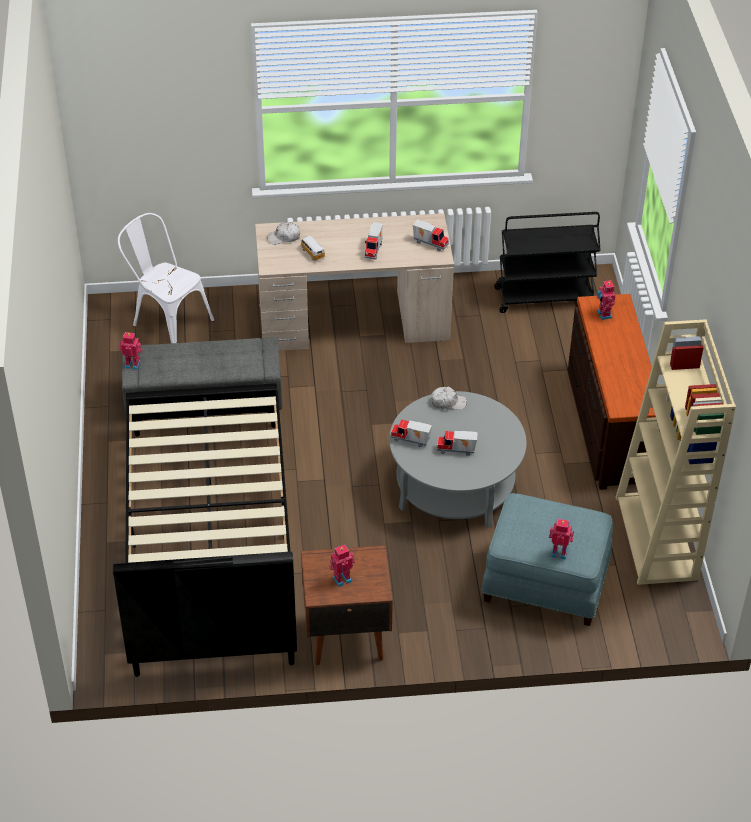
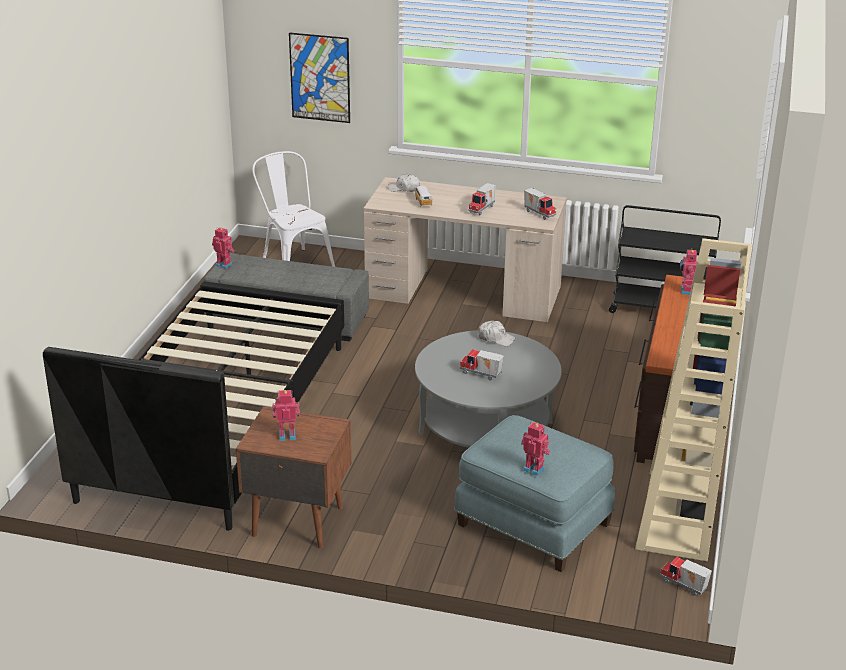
camera: 20 degrees right, 15 degrees down
(171, 138) = (320, 78): none -> picture
(410, 441) = (439, 358): toy truck -> toy truck (683, 586)

